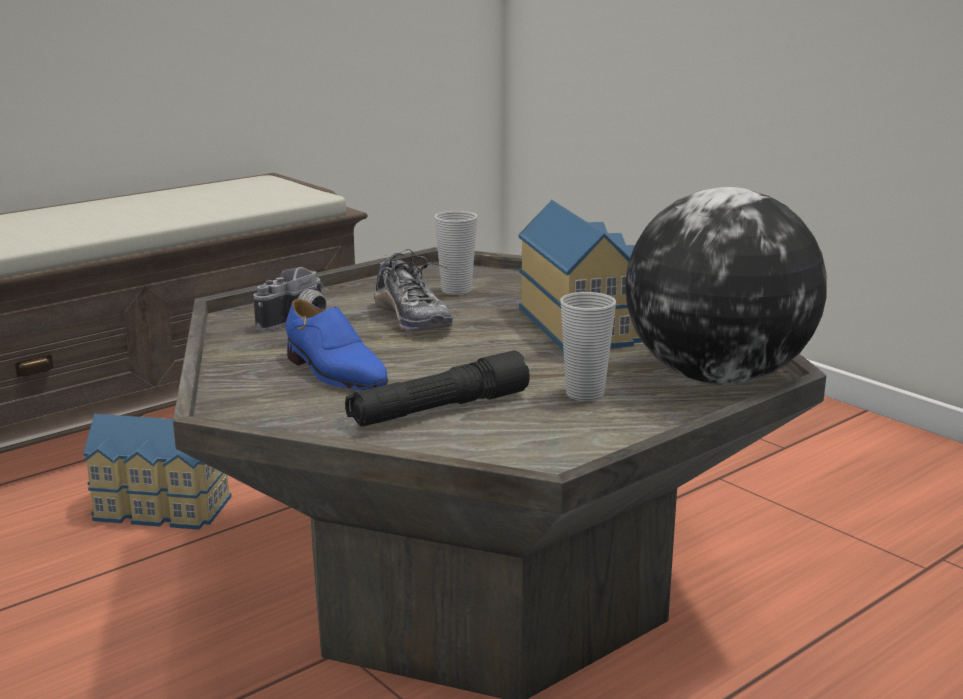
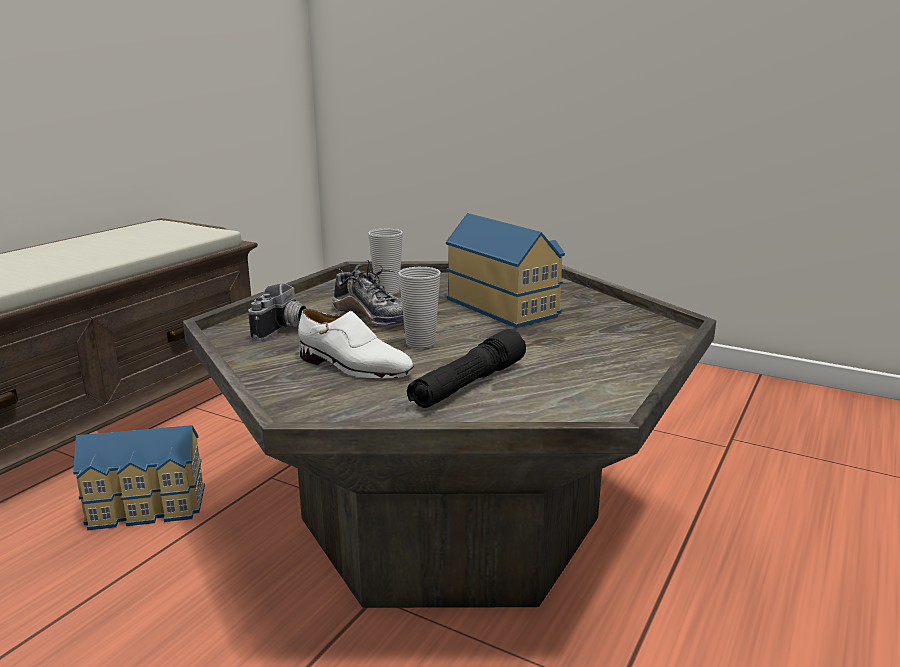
camera: 20 degrees left, 0 degrees up
(334, 372) = (354, 367): blue shoe -> white shoe
(584, 394) = (563, 356): cup -> cup (420, 344)
(716, 378) = (638, 332): globe -> none

